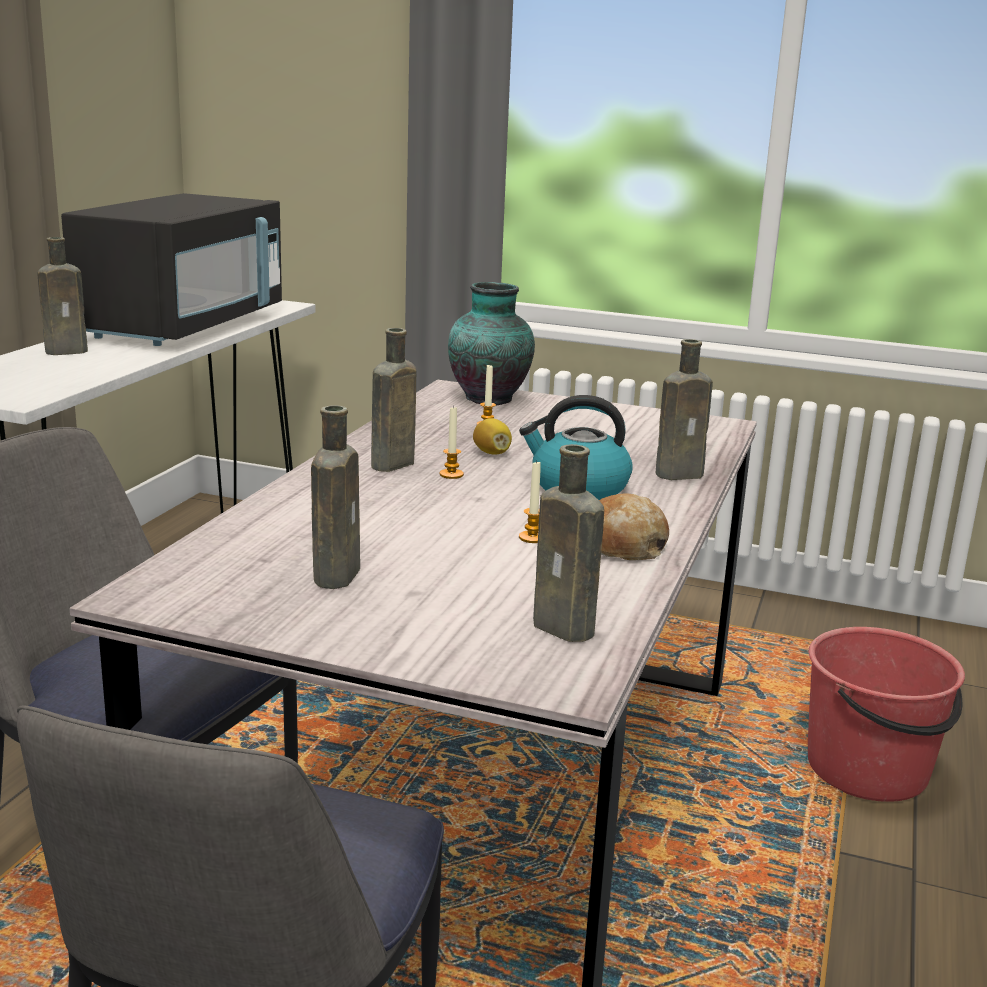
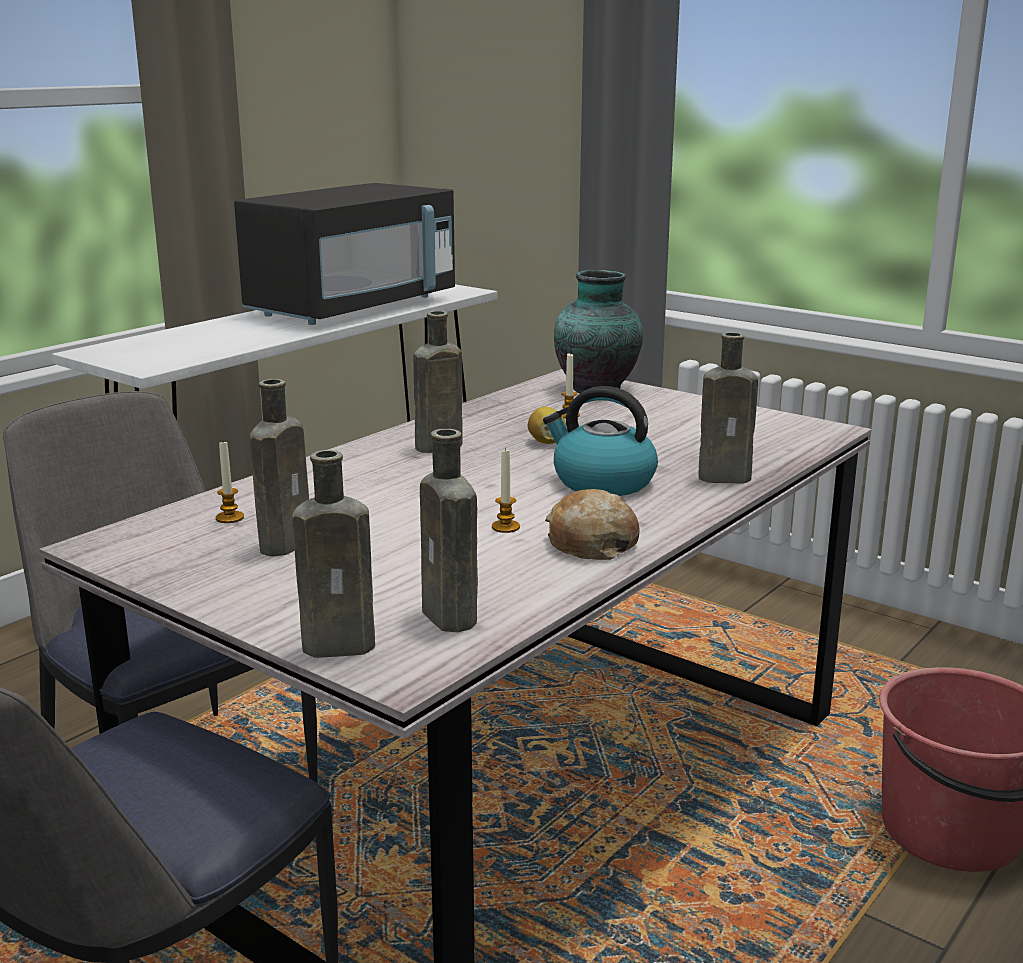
camera: 20 degrees right, 0 degrees up
(69, 351) = (231, 326): brown bottle -> brown bottle (344, 645)
(451, 474) = (486, 460): candle -> candle (230, 518)

